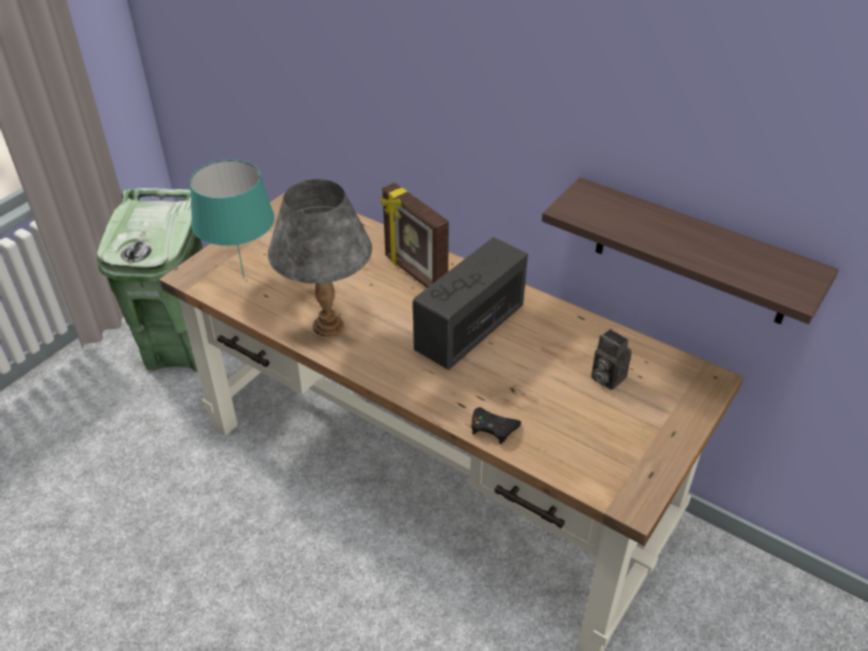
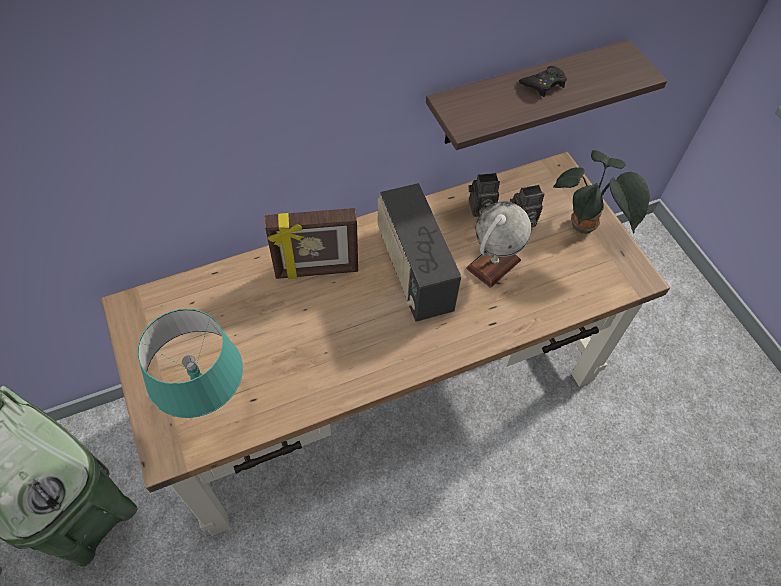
camera: 60 degrees left, 15 degrees up
(328, 326) = (335, 369): grey table lamp -> none
(493, 428) = (528, 317): black game controller -> black game controller (543, 84)
(531, 378) = (493, 264): none -> globe
(588, 342) = (480, 209): none -> camera
(653, 430) = (585, 227): none -> potted plant

